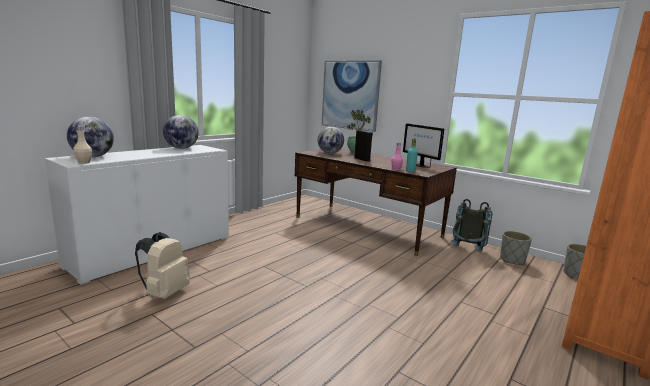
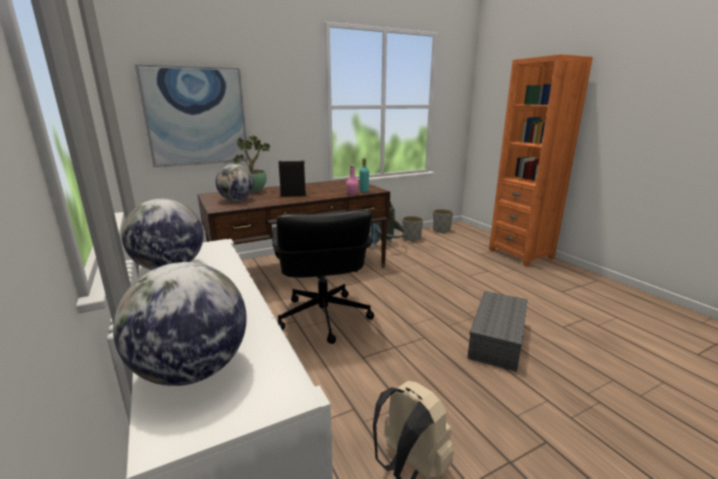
camera: 65 degrees left, 5 degrees up
(84, 162) = (278, 378): beige bottle -> none
(303, 246) = (323, 317): none -> black office chair
(329, 323) = (498, 340): none -> grey storage box
(420, 165) = (341, 185): monitor -> none

